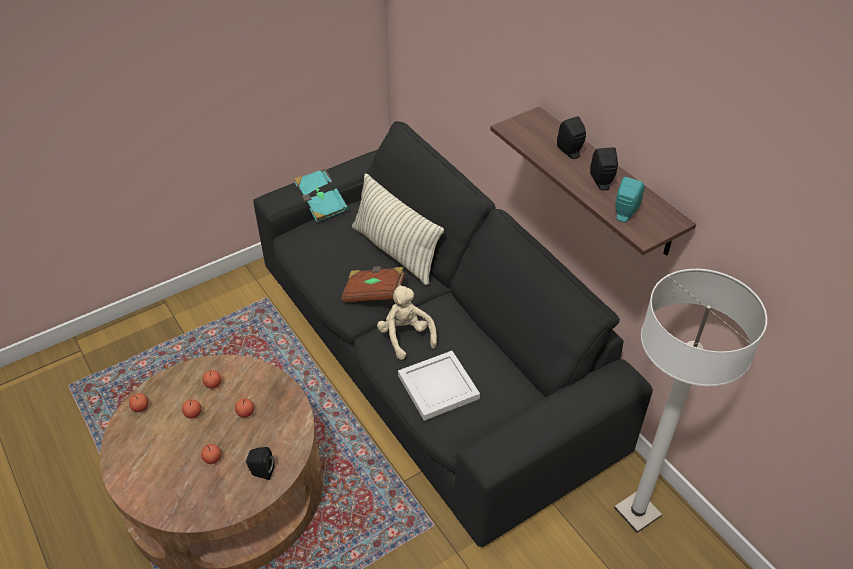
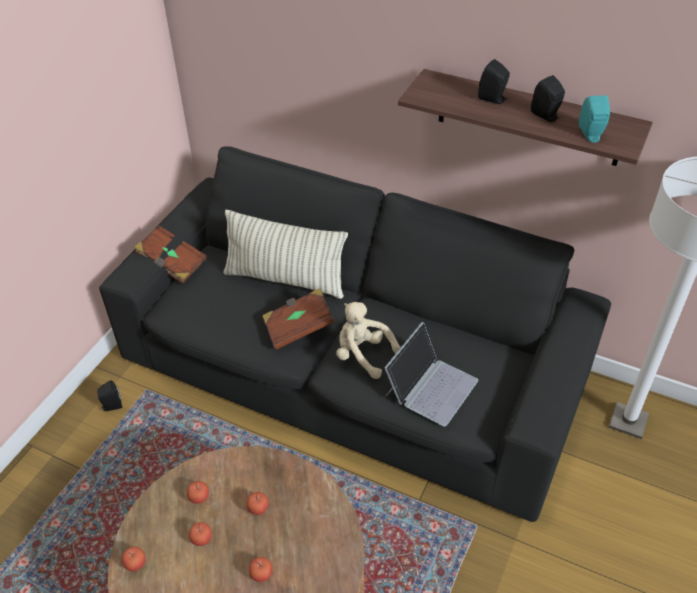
camera: 30 degrees left, 0 degrees up
(261, 472) = (323, 559): black speaker -> black speaker (111, 406)
(320, 204) = (172, 264): turquoise book -> brown book
(438, 386) = (431, 386): white tray -> laptop

